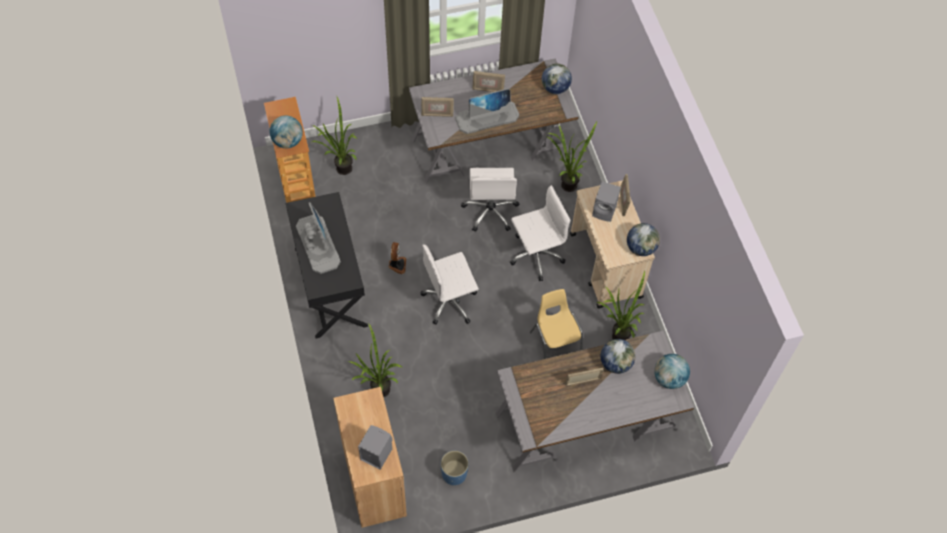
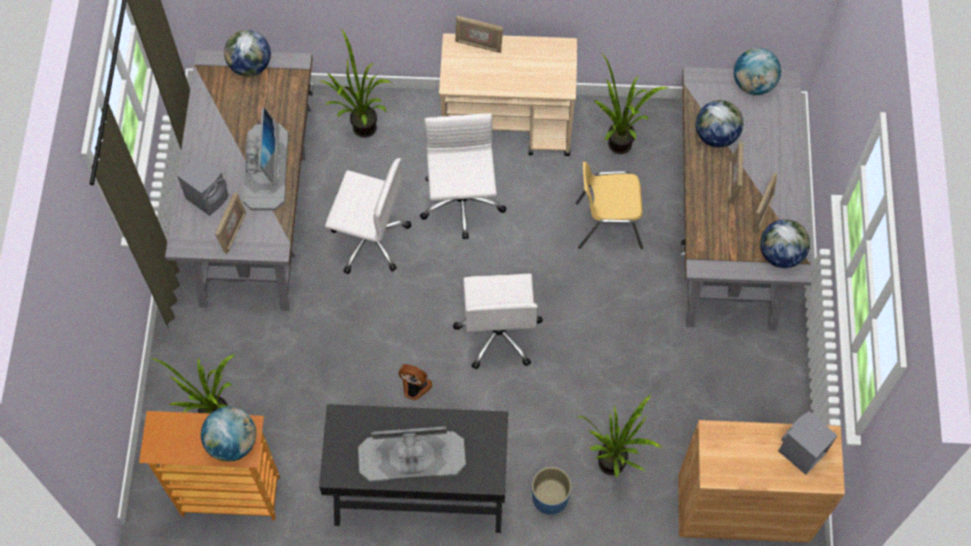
camera: 70 degrees left, 5 degrees up
(454, 474) = (760, 403): blue planter -> blue planter (550, 498)
(488, 90) = (216, 152): picture frame -> picture frame (761, 212)
(605, 211) = (485, 70): grey speaker -> grey speaker (208, 196)
(640, 248) = (557, 49): globe -> globe (780, 254)

